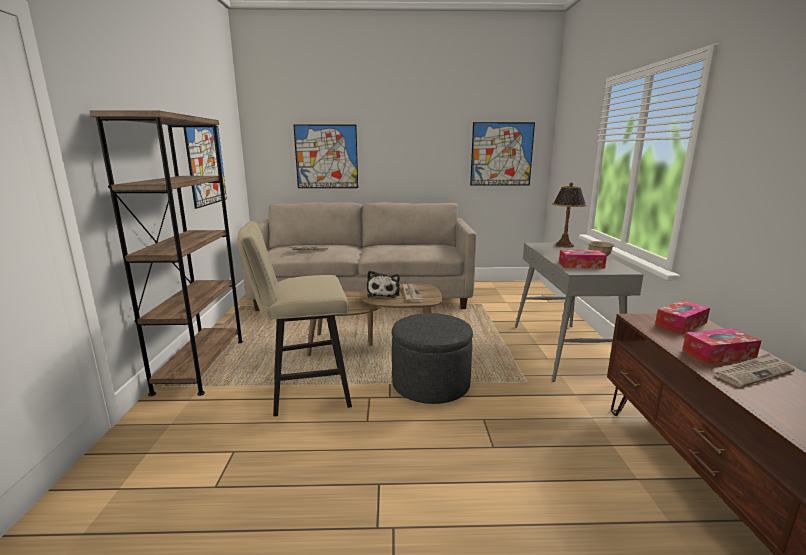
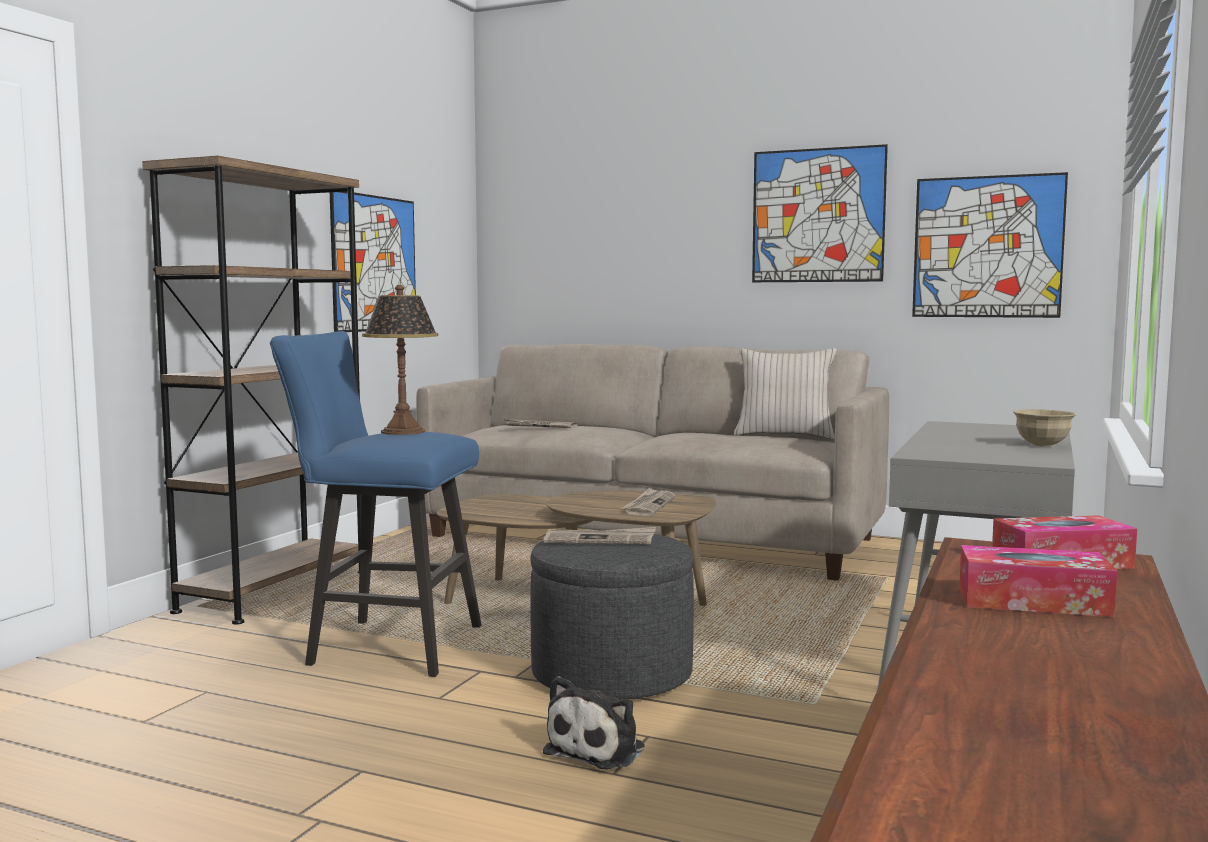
camera: 25 degrees right, 10 degrees down
(303, 391) = (384, 645): beige stool -> blue stool
(326, 157) = (617, 259): picture -> picture (817, 215)
(384, 294) = (599, 500): plush toy -> plush toy (599, 749)
(426, 244) = (784, 435): none -> beige pillow
(564, 245) = (1012, 428): table lamp -> table lamp (403, 432)
(581, 265) = (959, 450): tissue box -> none
(752, 372) = (1044, 628): newspaper -> newspaper (600, 540)

